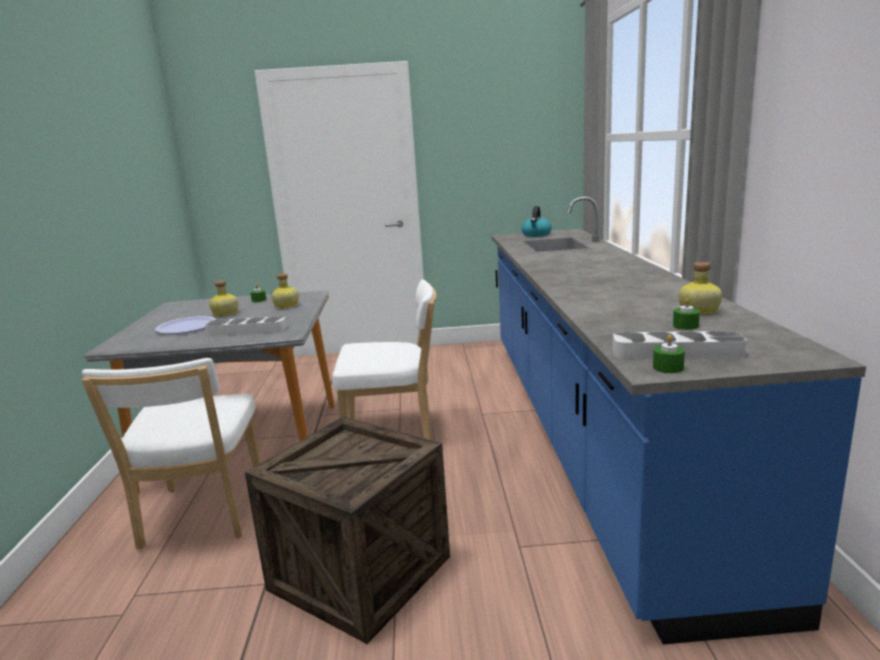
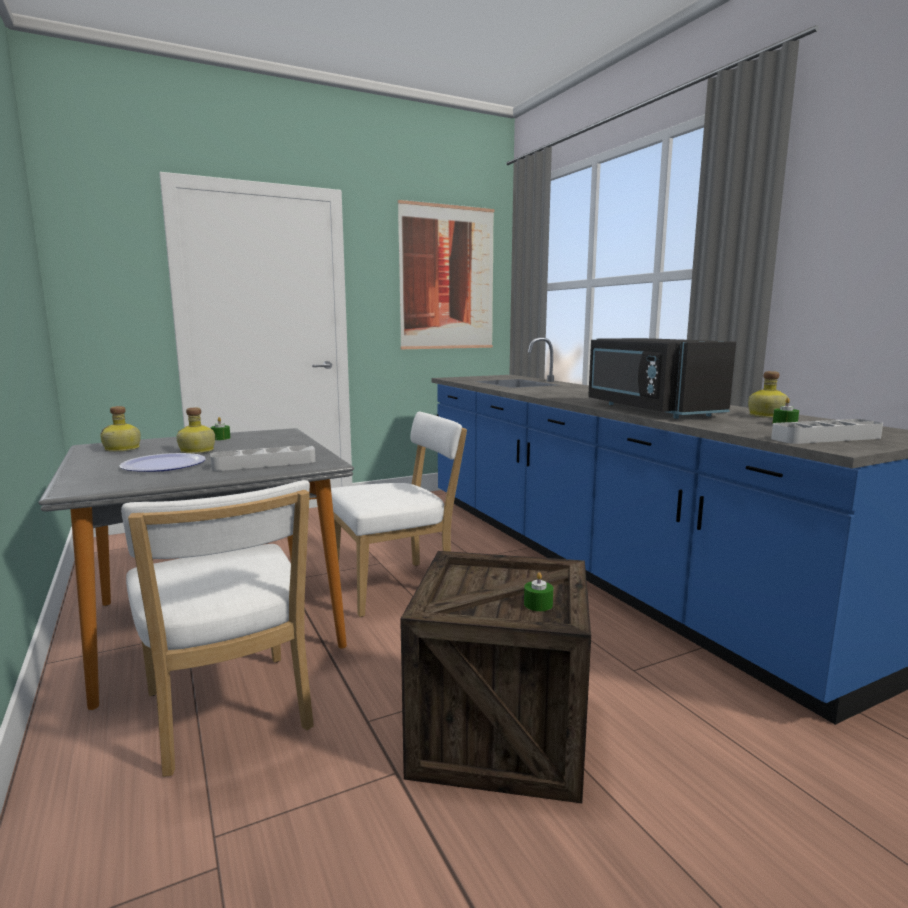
camera: 25 degrees left, 5 degrees down
(286, 306) = (271, 441): bottle -> bottle (123, 449)
(518, 132) = (447, 278): none -> picture
(536, 235) = (480, 377): kettle -> none
(591, 294) = (648, 410): none -> black microwave
(668, 367) = (848, 446): green candle -> green candle (538, 604)

